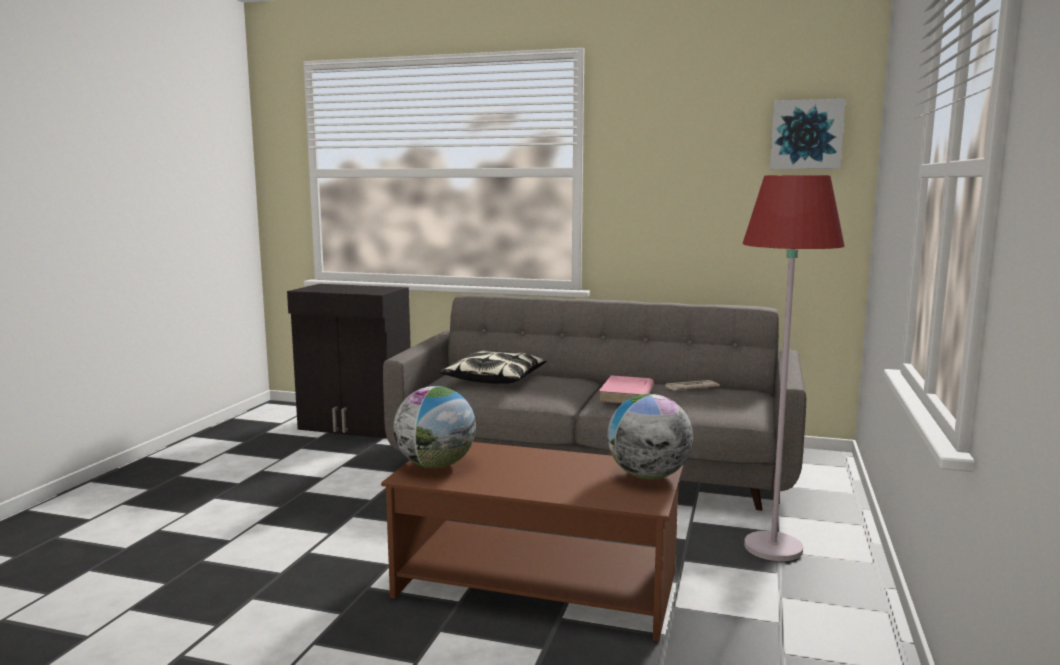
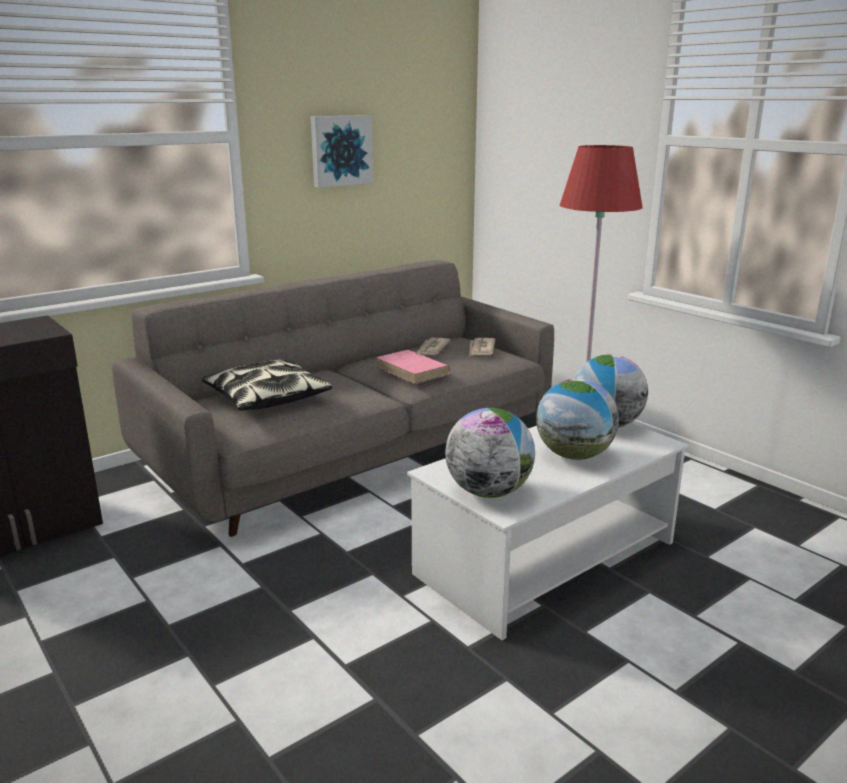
camera: 55 degrees left, 10 degrees up
(539, 584) = (547, 557): brown coffee table -> white coffee table
(553, 477) = (574, 455): none -> globe
(733, 400) = (481, 349): none -> newspaper
(806, 135) = (431, 94): picture -> picture (340, 150)

